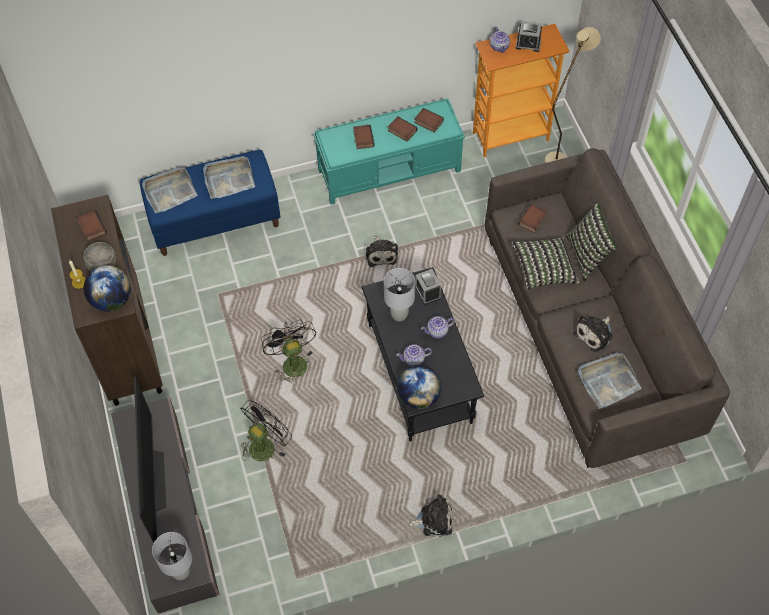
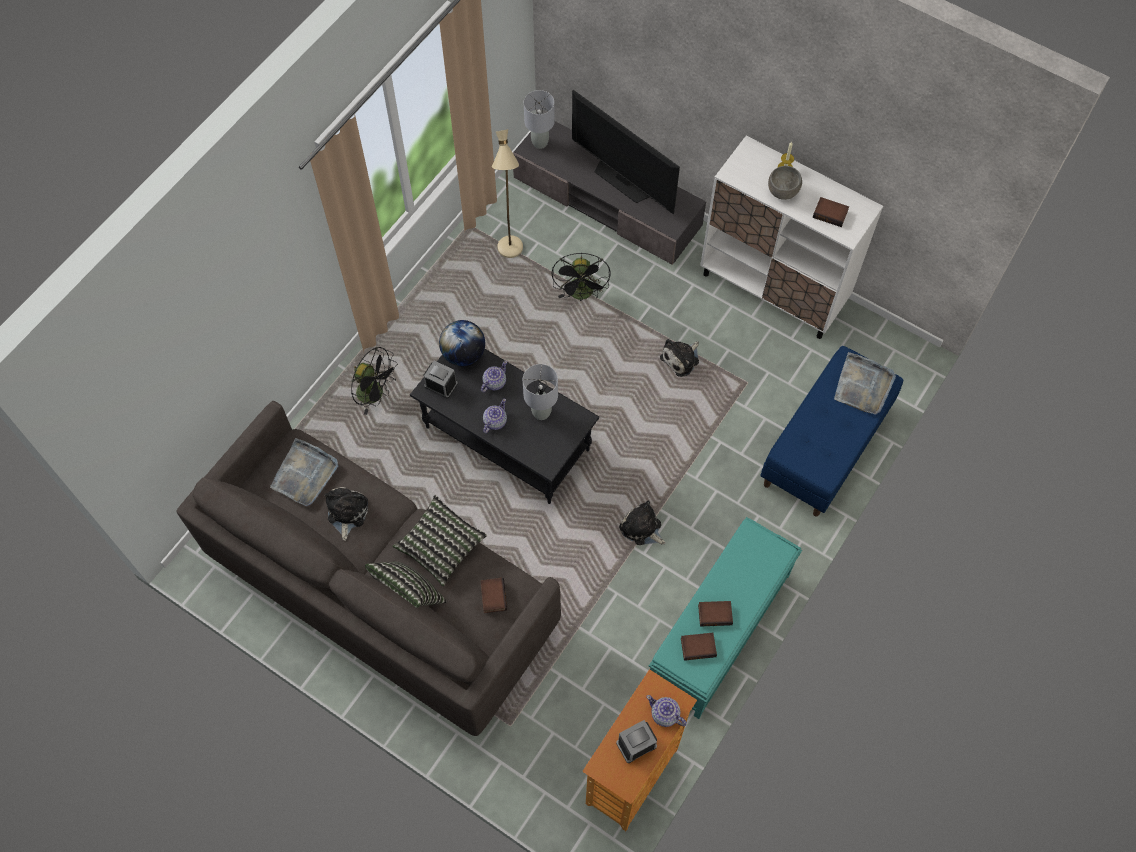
camera: 140 degrees right, 5 degrees up
(112, 300) = (743, 172): globe -> none
(126, 344) = (773, 289): brown cabinet -> white cabinet
(228, 179) = (826, 437): grey tray -> none
(291, 362) = (624, 371): black fan -> black fan (375, 394)
(362, 138) = (745, 574): book -> none
(427, 292) = (535, 452): alarm clock -> alarm clock (441, 385)
(434, 520) = (398, 331): plush toy -> plush toy (681, 359)
(559, 155) = (558, 791): beige floor lamp -> beige floor lamp (511, 255)

